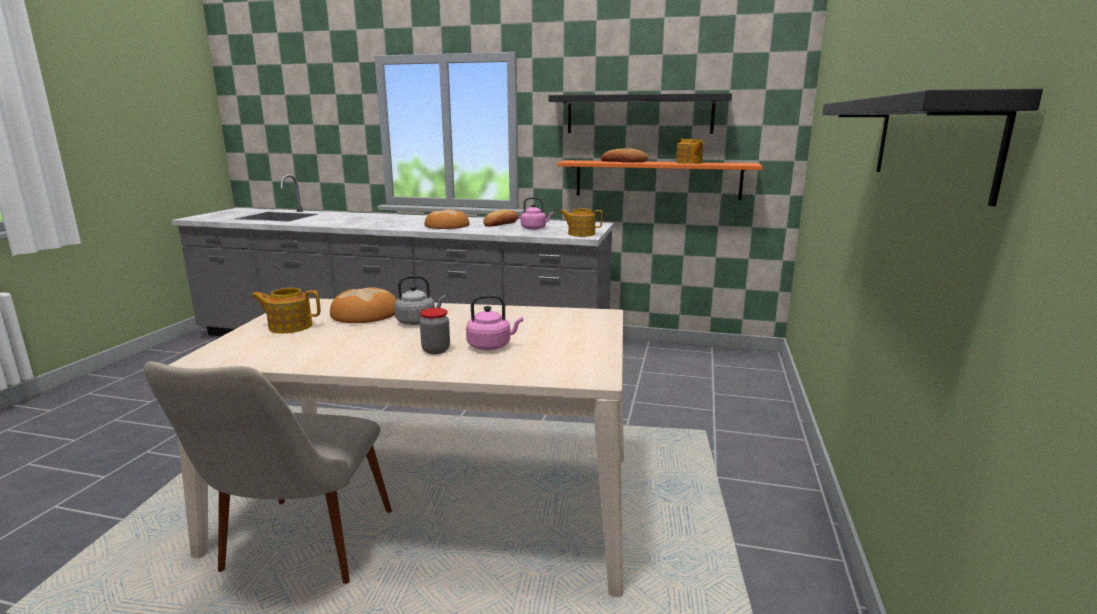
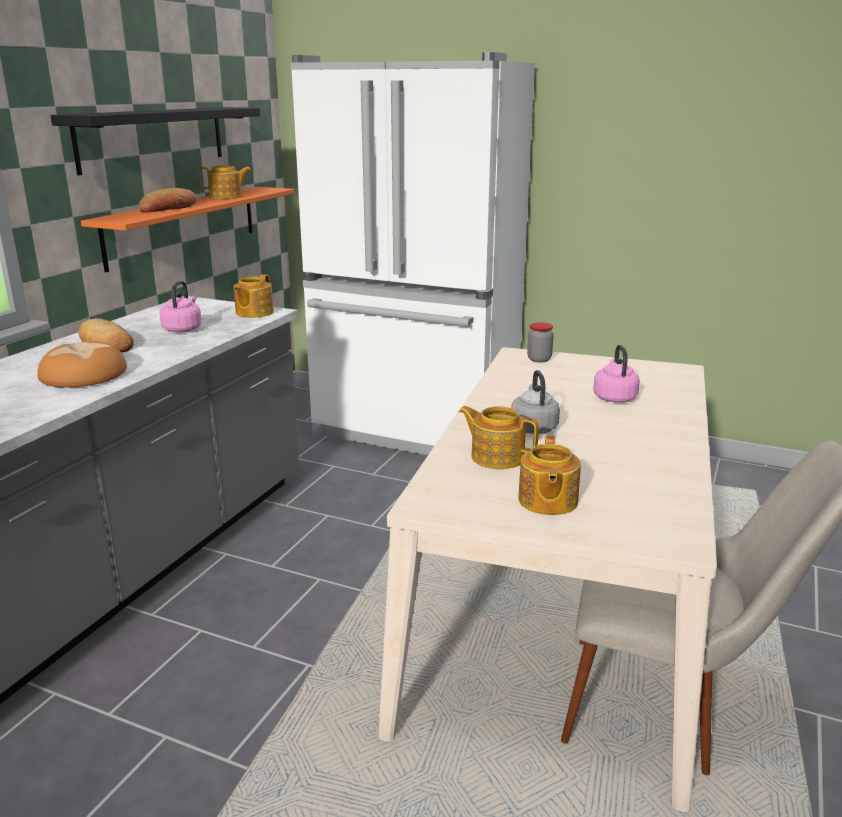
camera: 80 degrees left, 5 degrees up
(365, 314) = (496, 457): bread -> teapot
(436, 350) = (629, 419): jar -> jar (539, 359)
(733, 410) = (414, 432): none -> white fridge
(930, 142) = (673, 158): black shelf -> none

